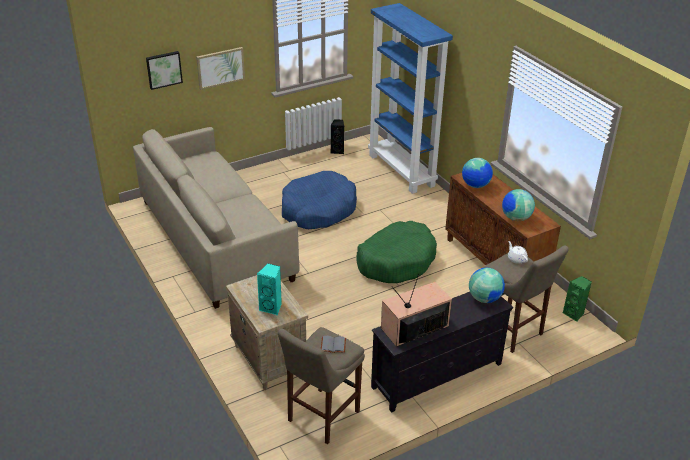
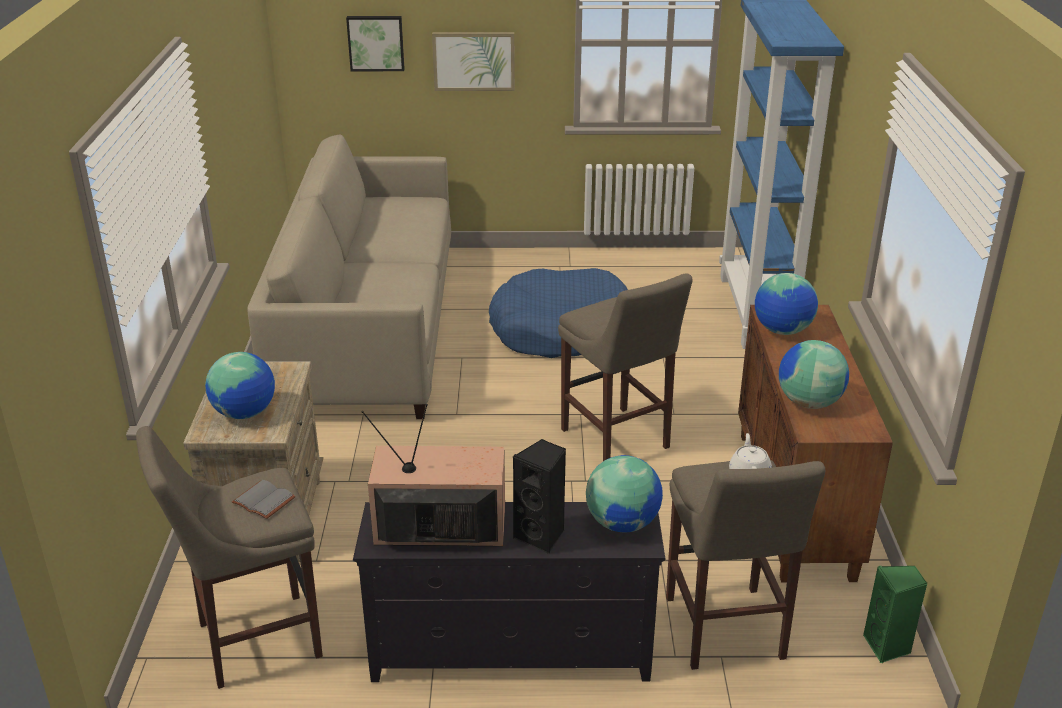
camera: 30 degrees right, 5 degrees down
(272, 307) = (245, 413): turquoise speaker -> globe
(337, 150) = (674, 258): black speaker -> black speaker (541, 536)
(396, 261) = (617, 441): green dog bed -> beige stool

